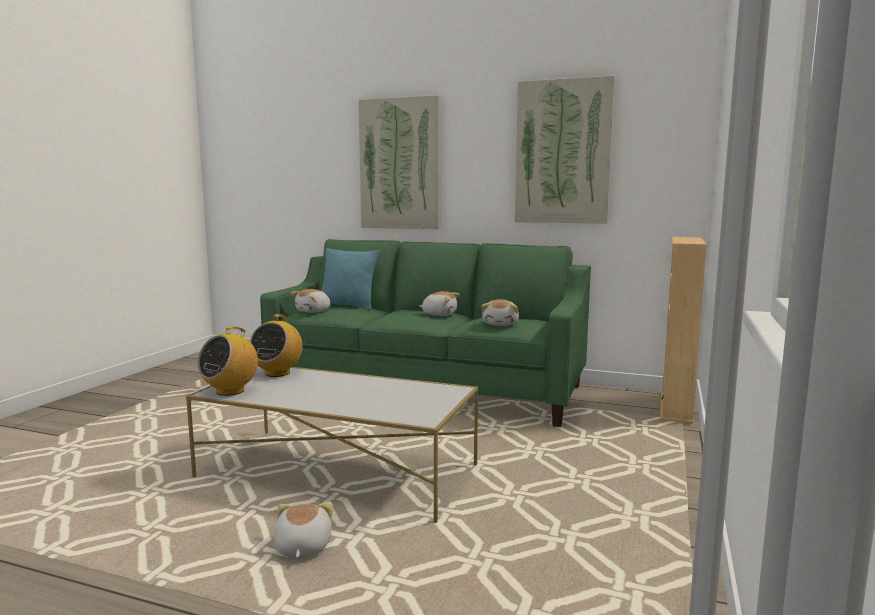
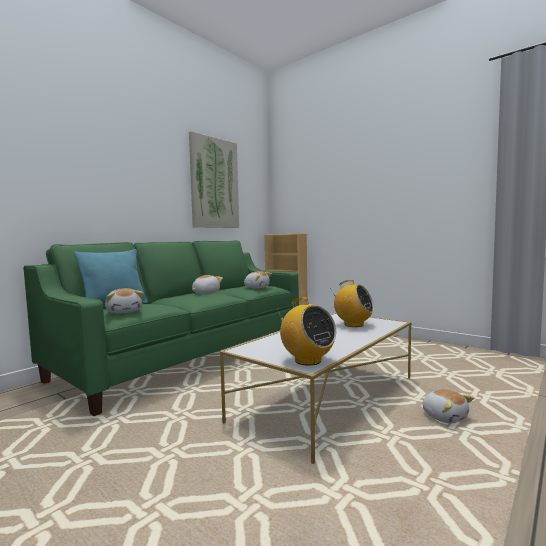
camera: 70 degrees left, 5 degrees down
(277, 373) = (261, 347): radio -> radio (353, 324)
(302, 547) = (444, 416): plush toy -> plush toy turned 135 degrees counterclockwise
(400, 164) = (103, 175): picture -> none

